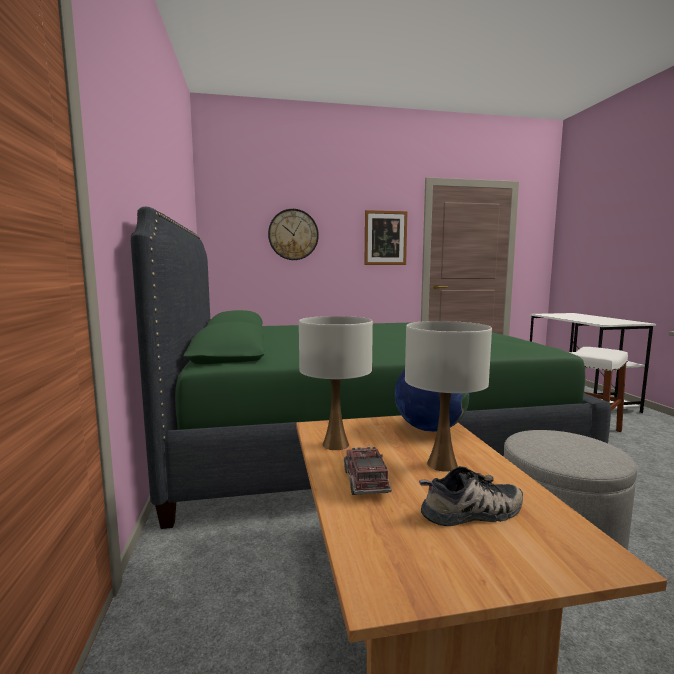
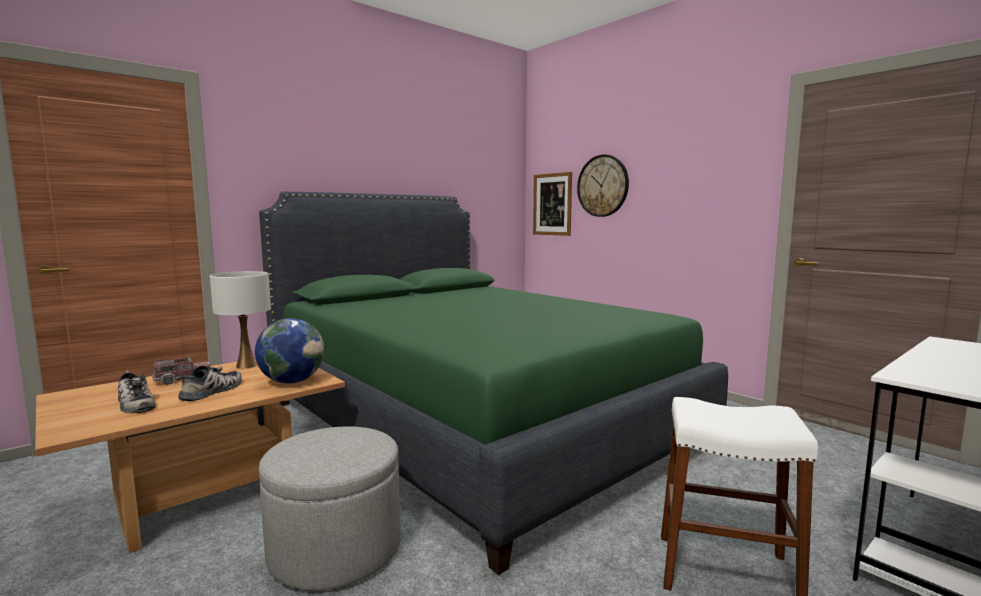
camera: 60 degrees right, 0 degrees up
(385, 238) = (716, 182): picture -> picture (552, 204)
(442, 464) = (213, 391): white table lamp -> shoe

